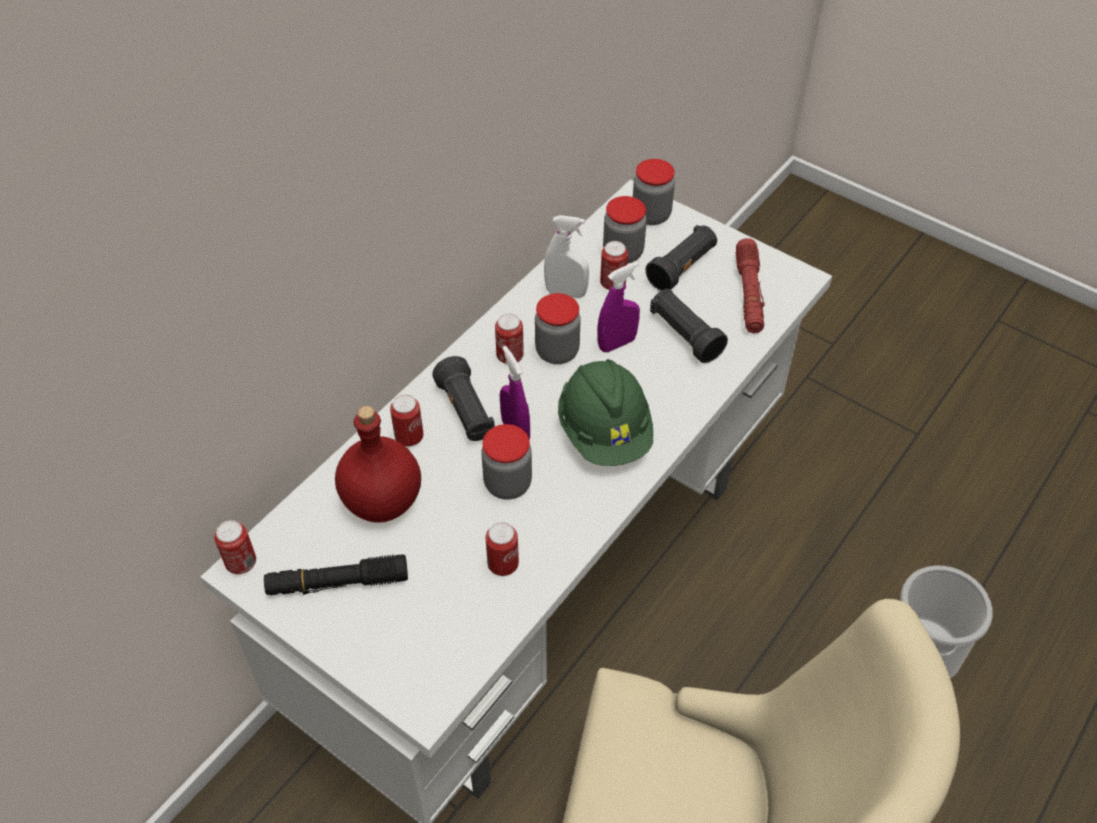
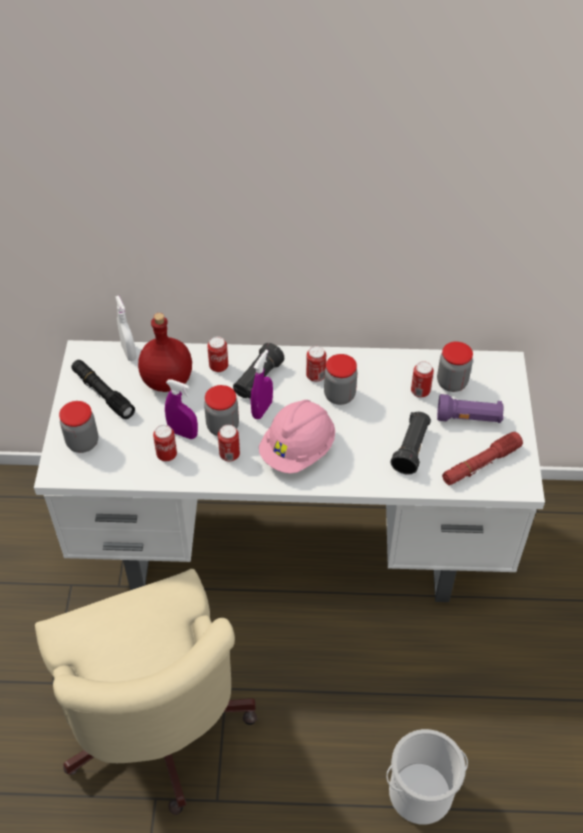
camera: 55 degrees right, 0 degrees up
(241, 563) = (86, 350): can -> can (229, 455)
(566, 293) = (390, 374): white spray bottle -> white spray bottle (129, 352)
(605, 432) = (298, 450): green hard hat -> pink hard hat
(617, 343) = (372, 419): purple spray bottle -> purple spray bottle (183, 433)
(651, 215) = (500, 379): jar -> jar (82, 442)
(682, 268) = (468, 418): black flashlight -> purple flashlight

